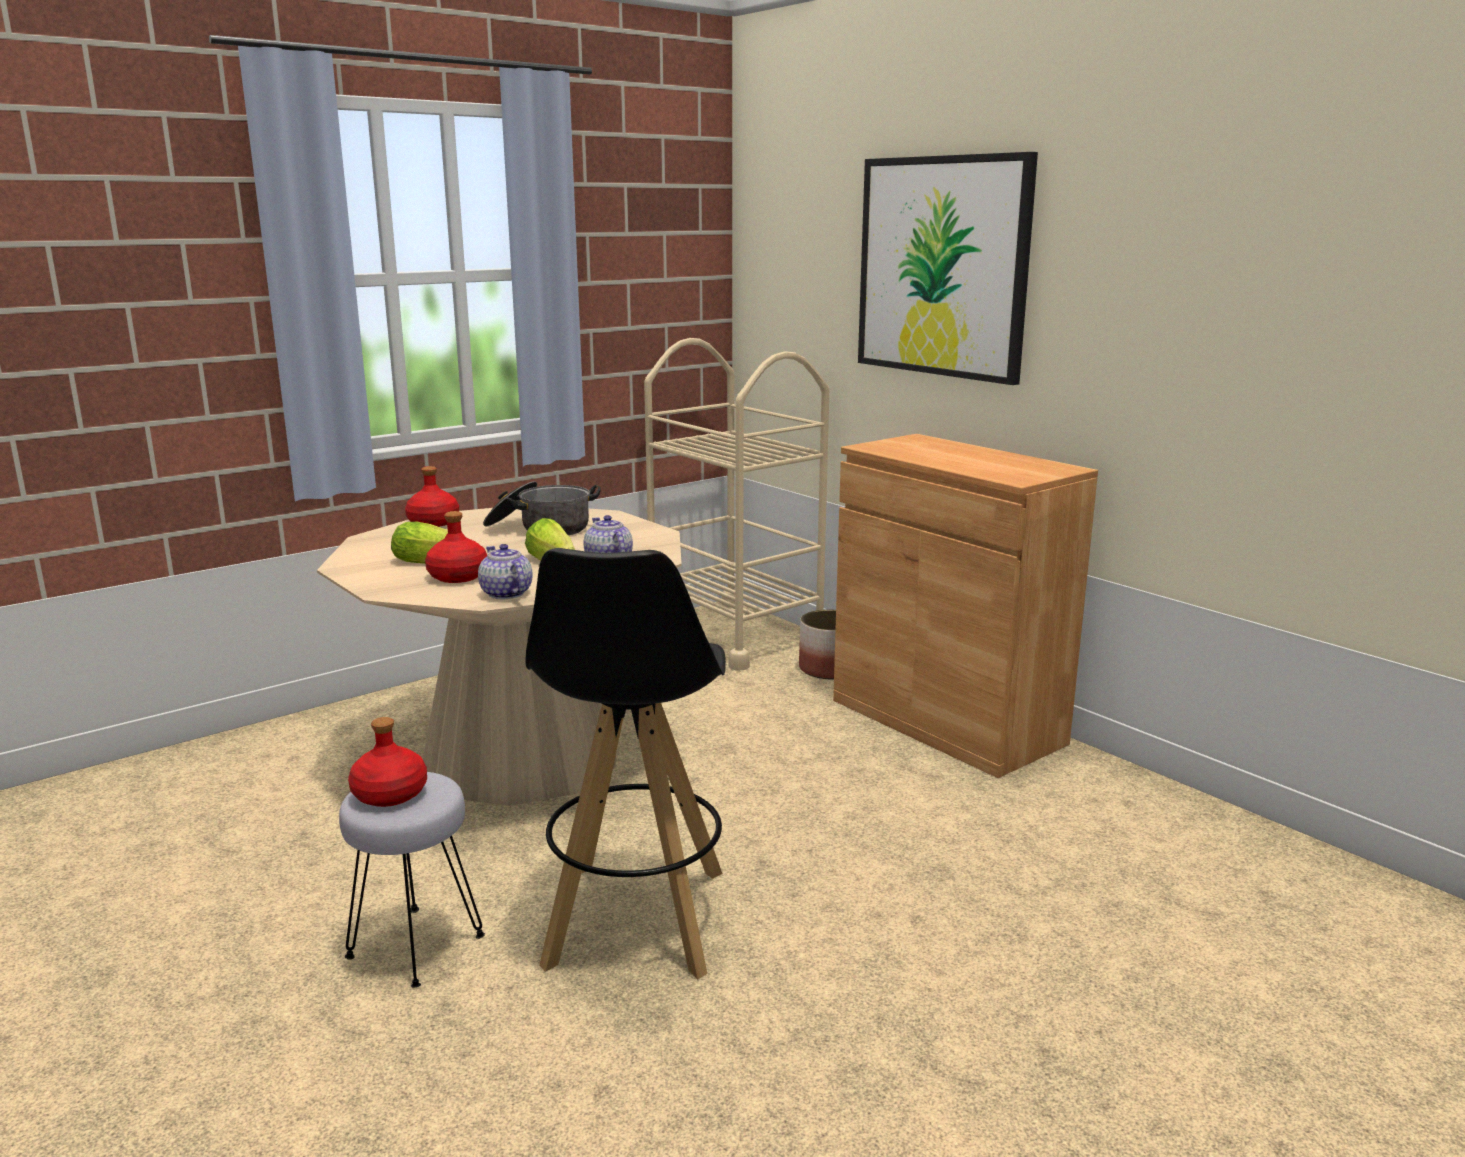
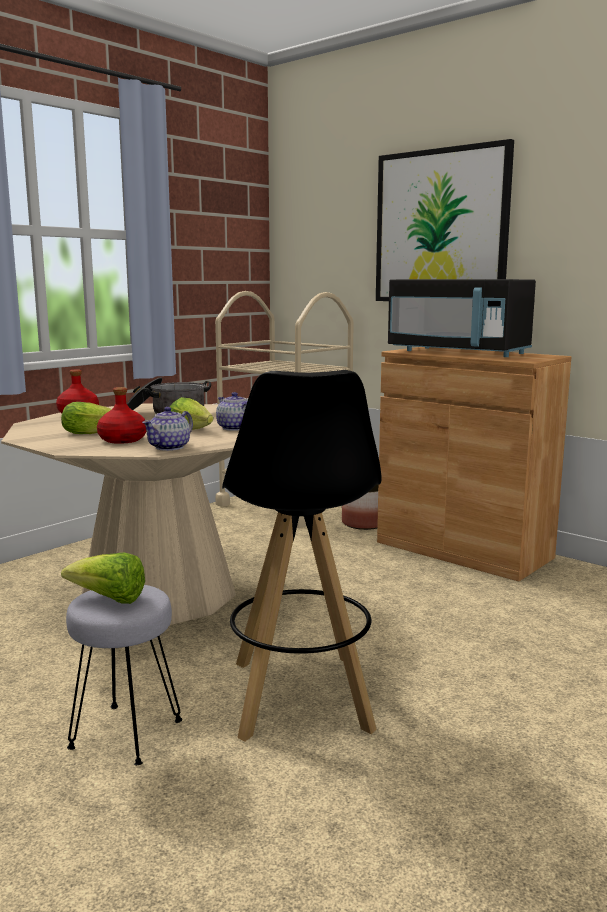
camera: 10 degrees left, 5 degrees down
(390, 794) = (109, 600): red bottle -> lettuce
(506, 594) = (170, 447): teapot -> teapot turned 105 degrees counterclockwise
(944, 454) = (458, 352): none -> black microwave

